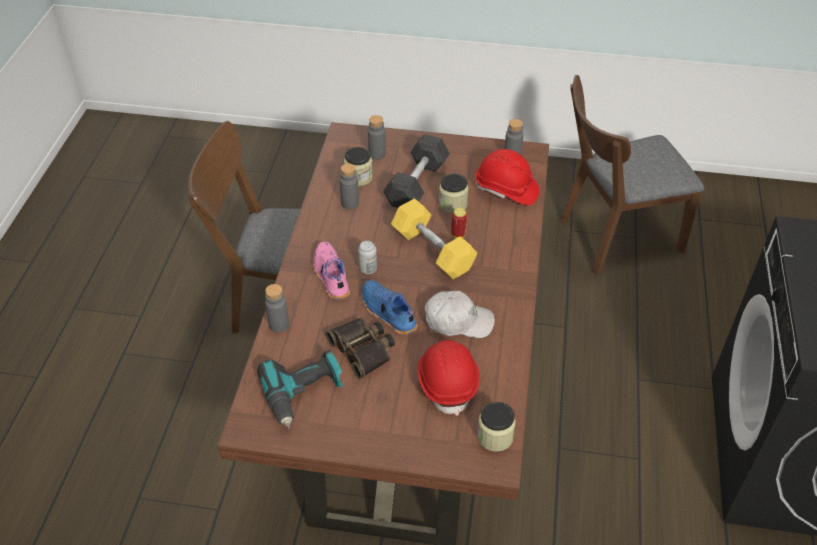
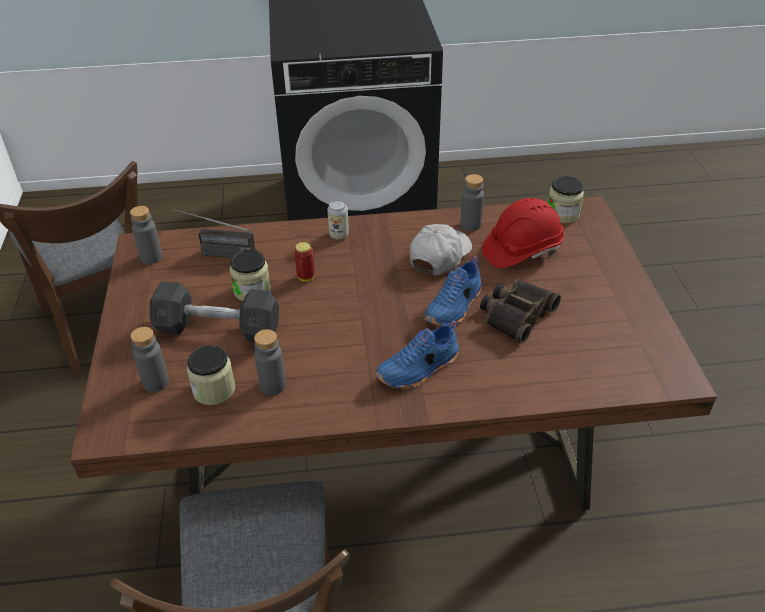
camera: 105 degrees left, 5 degrees down
(279, 325) = (522, 395): grey bottle -> grey bottle (470, 225)
(304, 393) = (603, 345): power drill -> none
(330, 276) = (419, 369): pink shoe -> blue shoe
(368, 269) = (392, 339): can -> can (339, 235)
(433, 250) = (339, 292): yellow dumbbell -> none
(458, 321) = (439, 256): white cap -> white cap turned 45 degrees clockwise
(506, 190) = (215, 253): red hard hat -> radio

